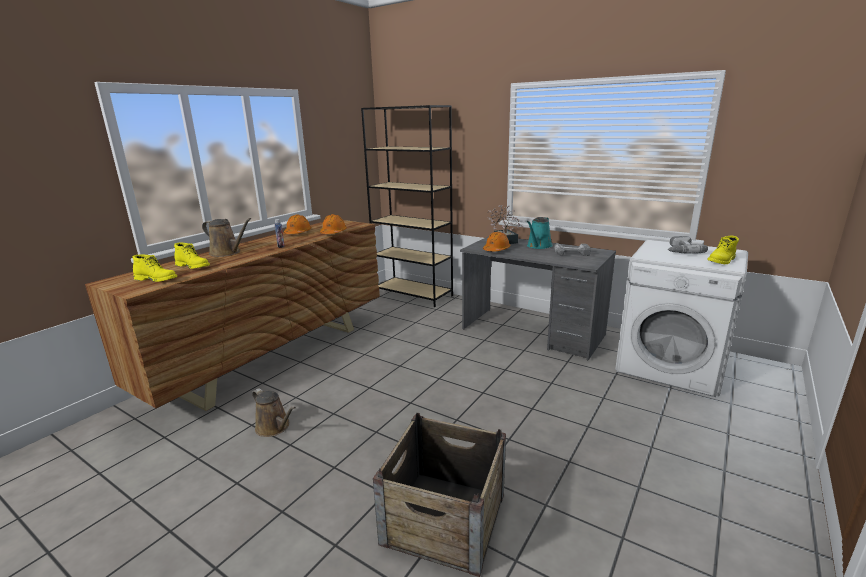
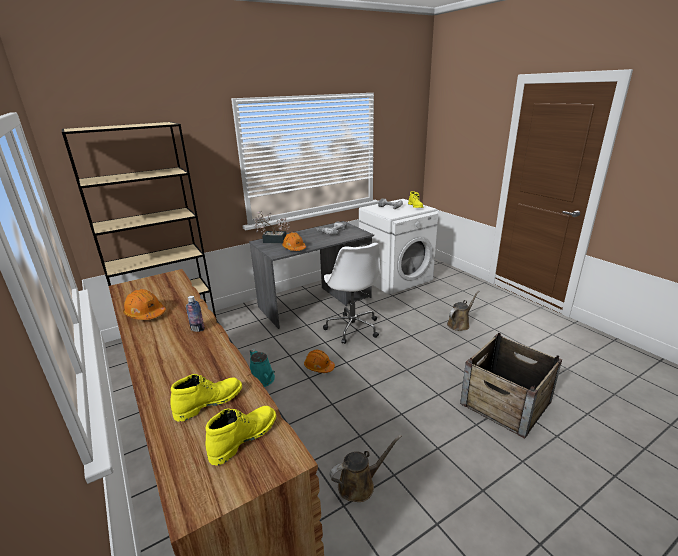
camera: 65 degrees left, 5 degrees up
(227, 253) = (170, 371): brown watering can -> brown watering can (459, 324)
(333, 233) = (185, 293): orange hard hat -> orange hard hat (319, 367)
(504, 367) = (353, 329): none -> white office chair
(538, 246) = (305, 235): turquoise watering can -> turquoise watering can (263, 380)

